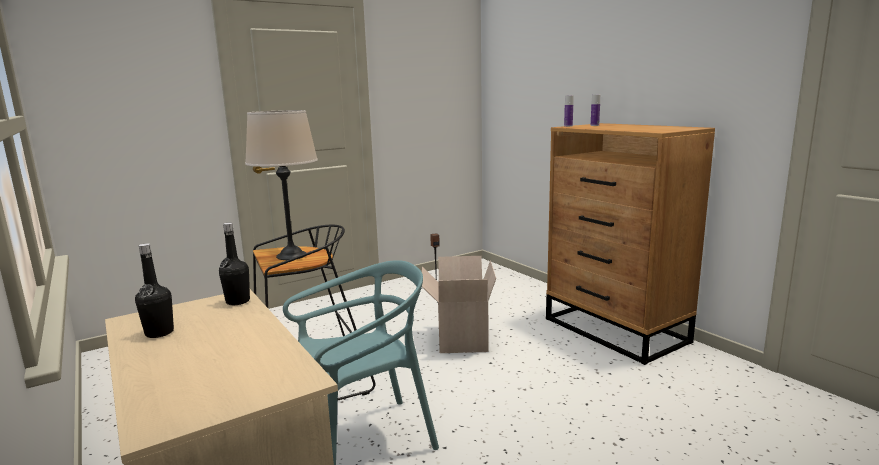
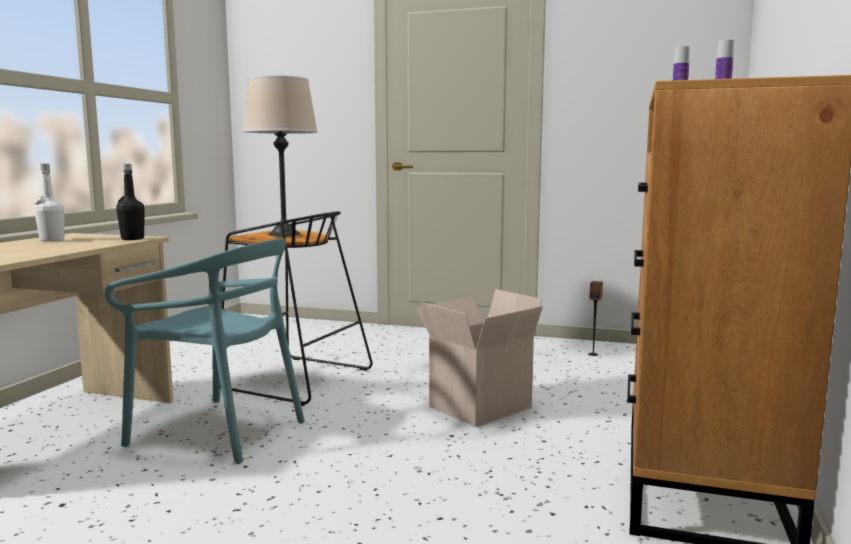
camera: 50 degrees right, 5 degrees down
(159, 333) = (52, 240): black bottle -> white bottle

